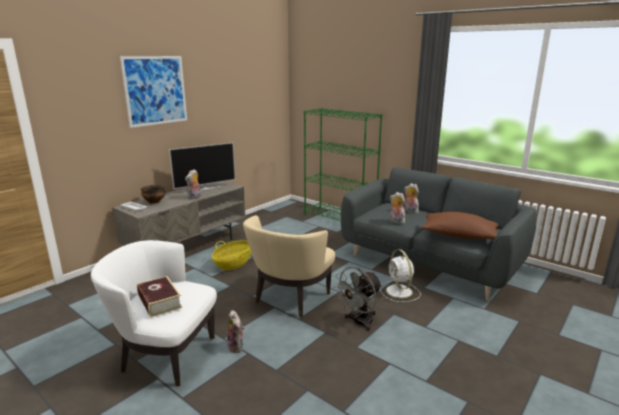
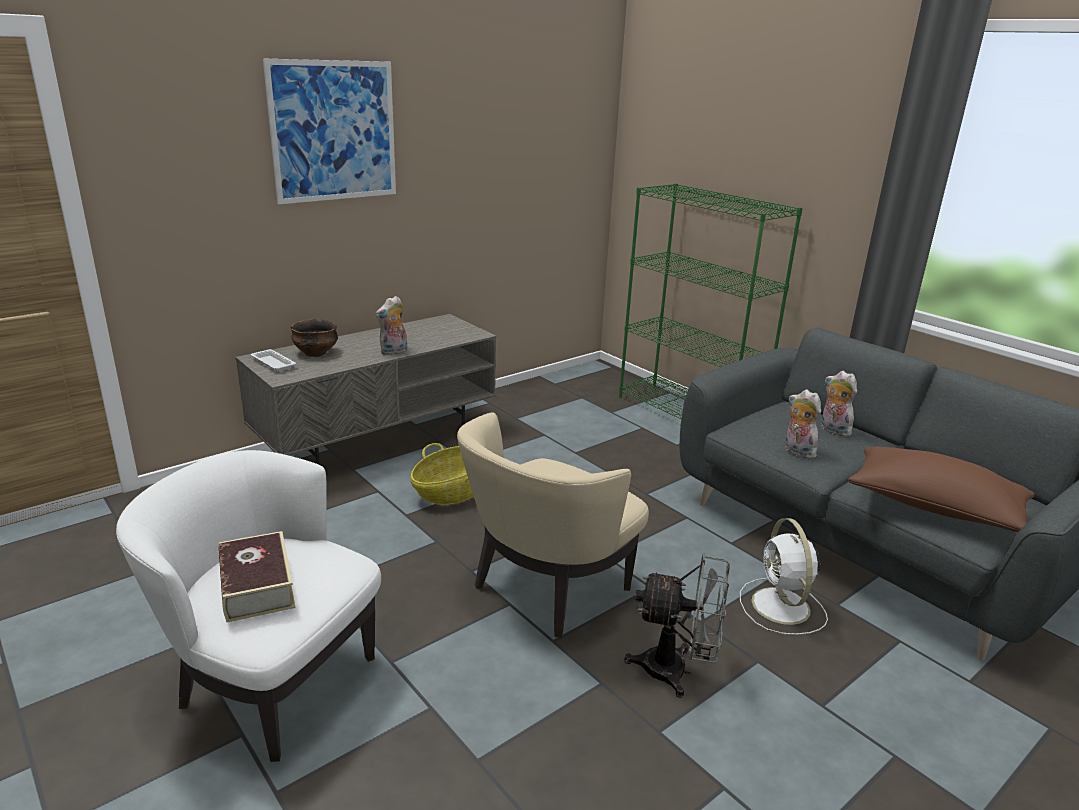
camera: 10 degrees right, 5 degrees up
(205, 188) = (419, 333): television -> none
(237, 347) = (413, 688): plush toy -> none
(358, 322) = (676, 671): grey fan -> grey fan turned 135 degrees counterclockwise

